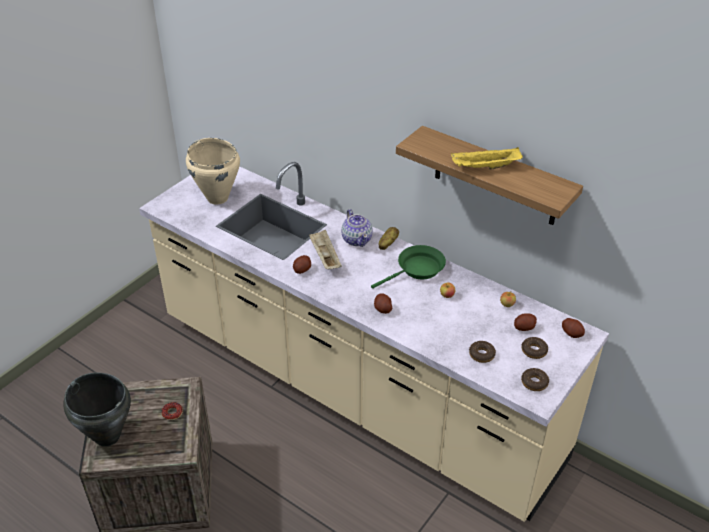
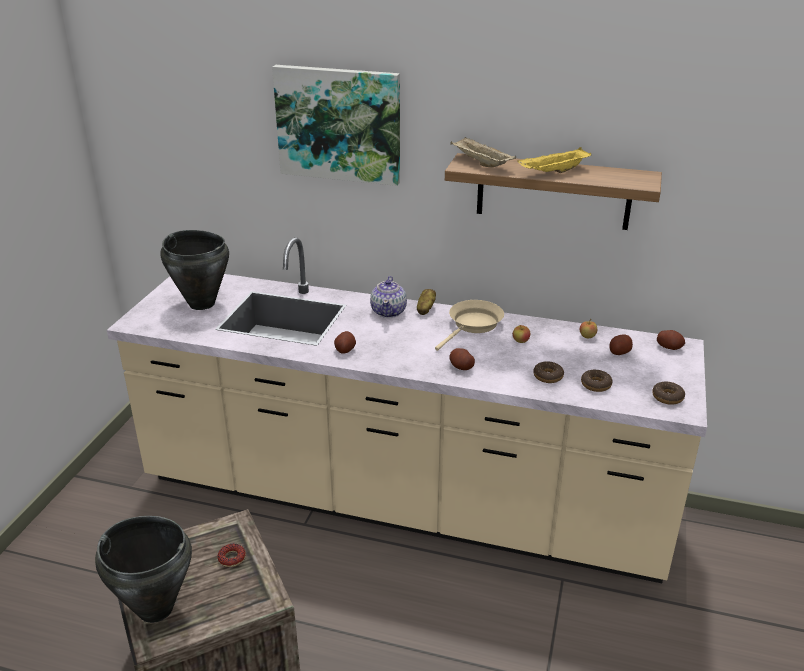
camera: 20 degrees left, 10 degrees down
(217, 198) = (202, 303): beige cooking pot -> black cooking pot
(325, 257) = (364, 334): beige tray -> beige tray (480, 163)
(334, 78) = (339, 124): none -> picture
(357, 239) = (389, 311): teapot -> teapot turned 45 degrees clockwise
(417, 270) = (473, 325): green frying pan -> beige frying pan
(534, 351) = (645, 370): donut -> donut (548, 376)

